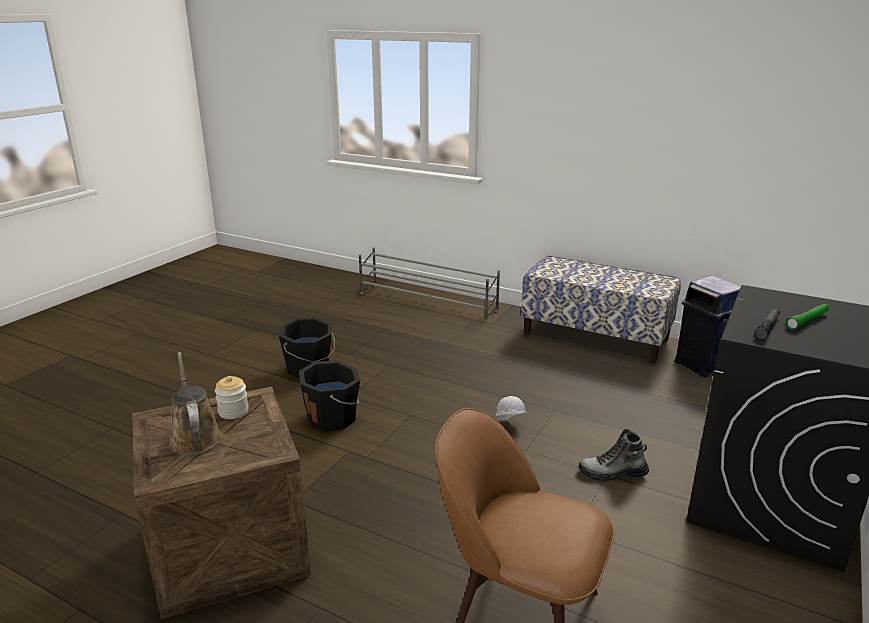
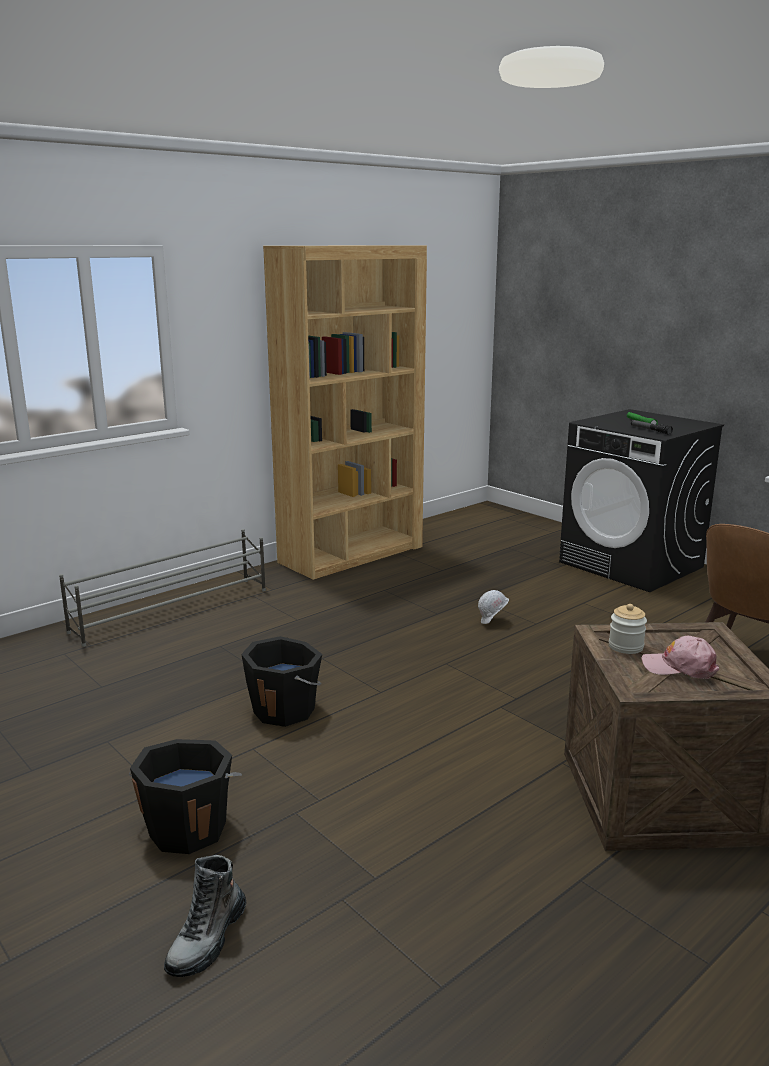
camera: 70 degrees left, 5 degrees down
(194, 437) = (679, 667): brown watering can -> pink cap
(333, 418) = (425, 707): black bucket -> black bucket (188, 828)
(595, 337) = (352, 554): bench -> brown bookcase
(612, 473) = (583, 600): boot -> boot (207, 939)
(702, 365) = (438, 534): blue trash can -> none

